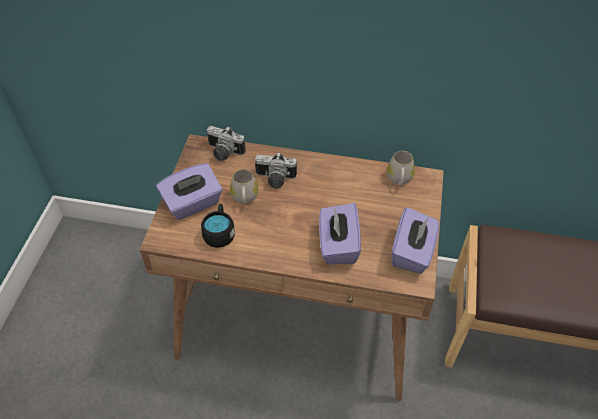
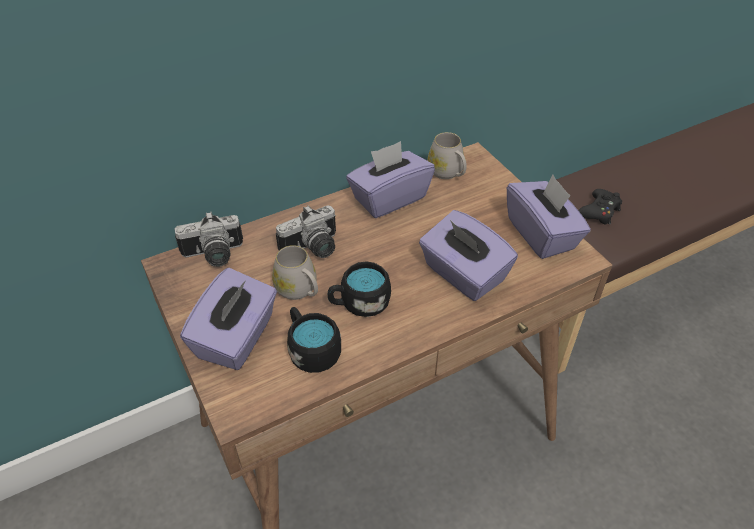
camera: 40 degrees left, 5 degrees down
(266, 224) = (359, 303): none -> black mug
(347, 174) = (389, 198): none -> purple tissue box
(527, 271) = (599, 212): none -> black game controller

